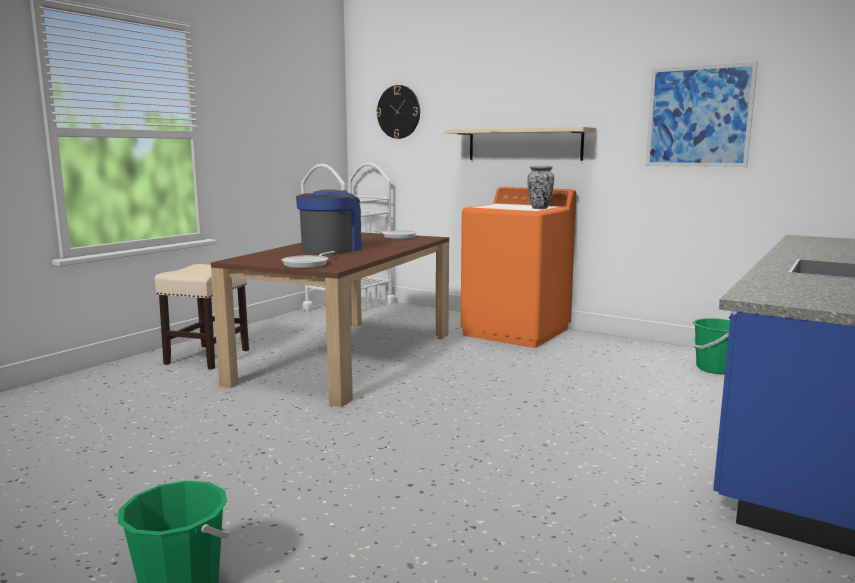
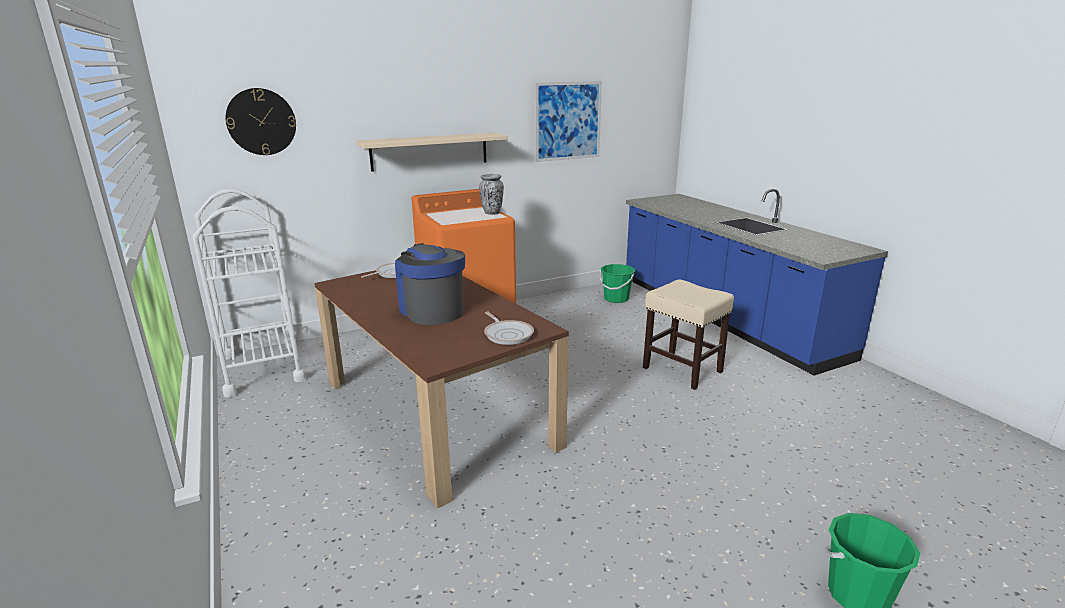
camera: 60 degrees left, 10 degrees up
(208, 356) = (318, 499): beige stool -> beige stool (681, 369)

